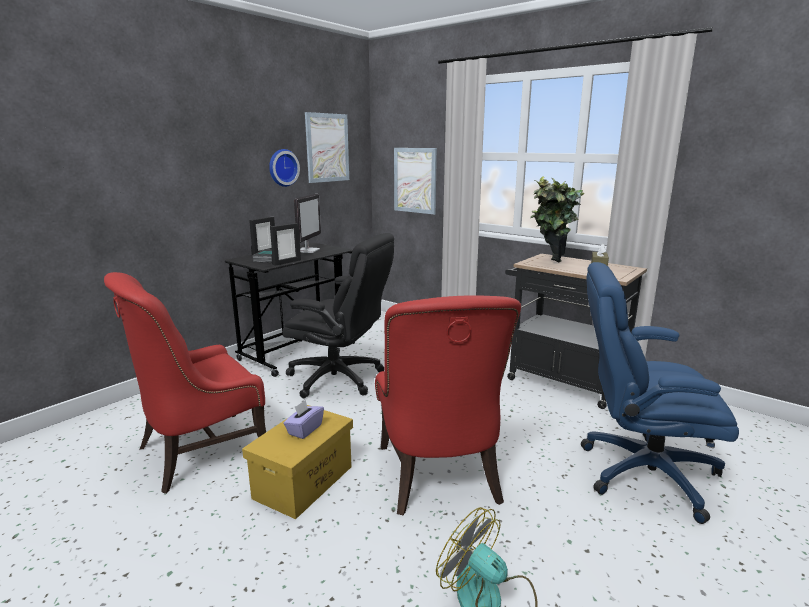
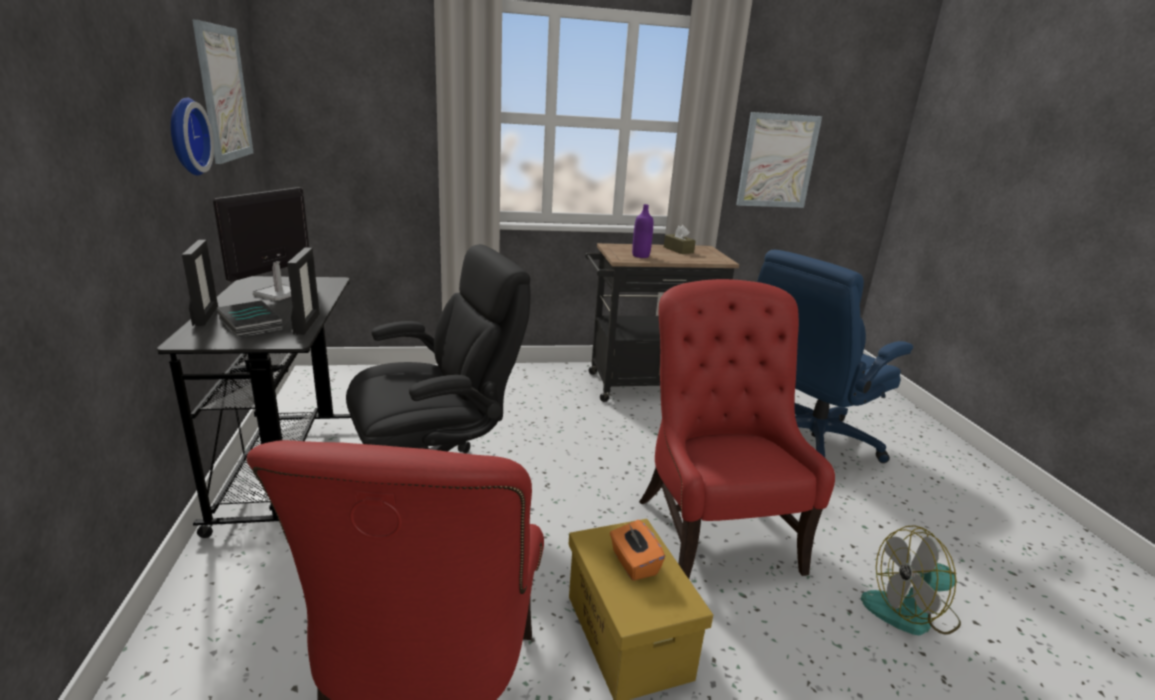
camera: 50 degrees left, 5 degrees up
(304, 430) = (634, 563): purple tissue box -> orange tissue box
(307, 250) = (278, 294): monitor -> monitor turned 120 degrees counterclockwise
(415, 180) = (368, 151): picture -> picture (777, 161)
(439, 474) = (714, 533): red chair -> red chair turned 135 degrees counterclockwise
(549, 264) = (640, 256): potted plant -> purple bottle

